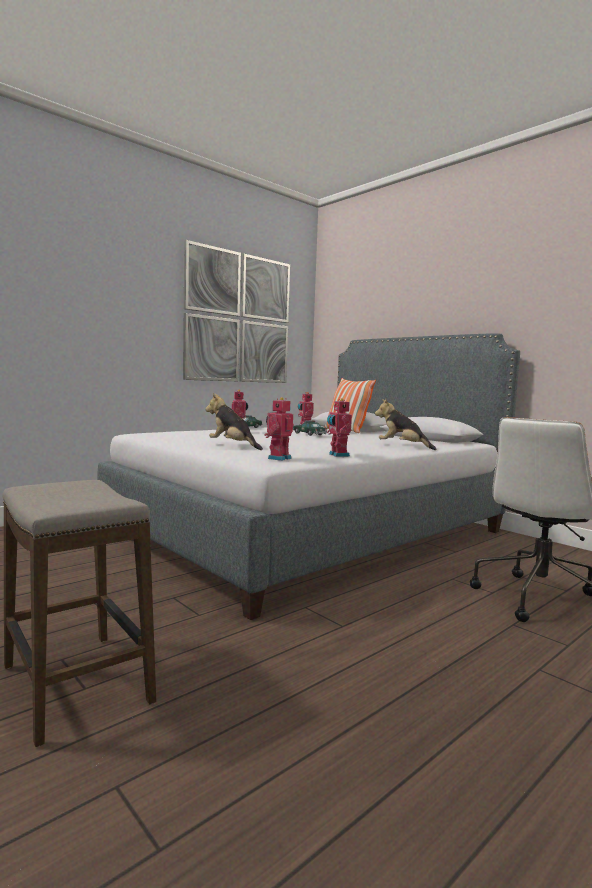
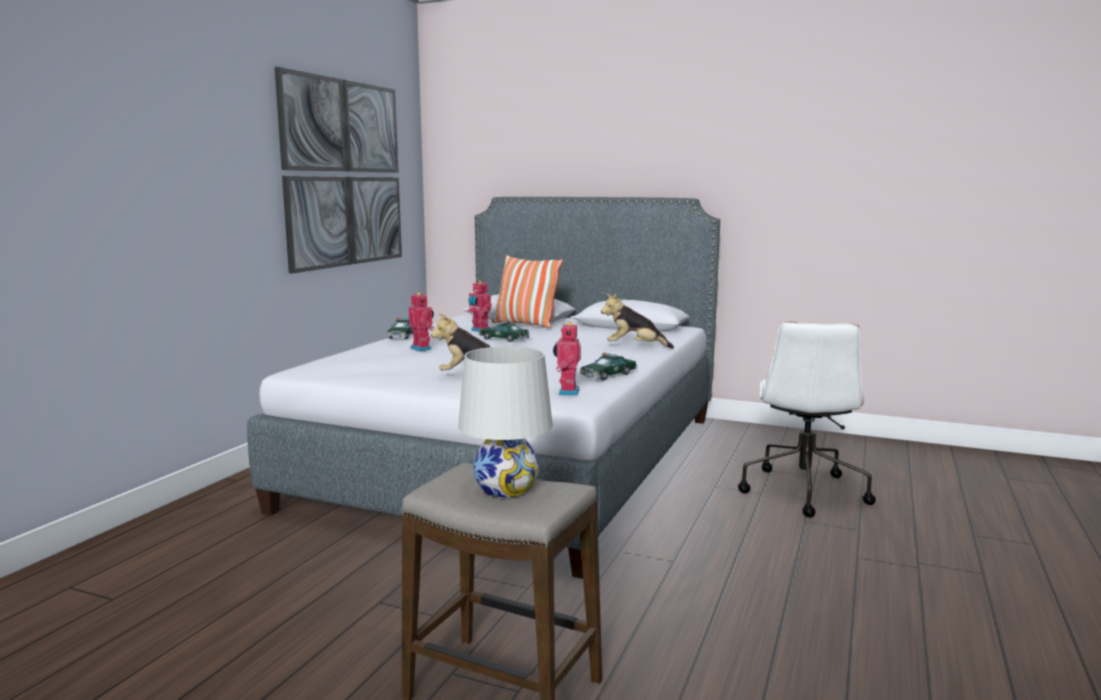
camera: 25 degrees left, 5 degrees up
(80, 495) = (506, 488): none -> white table lamp
(337, 455) = (608, 375): toy robot -> toy car

